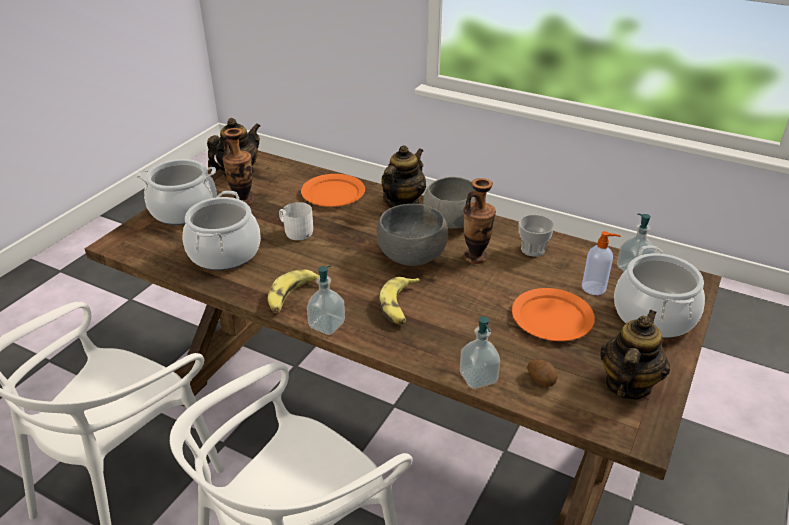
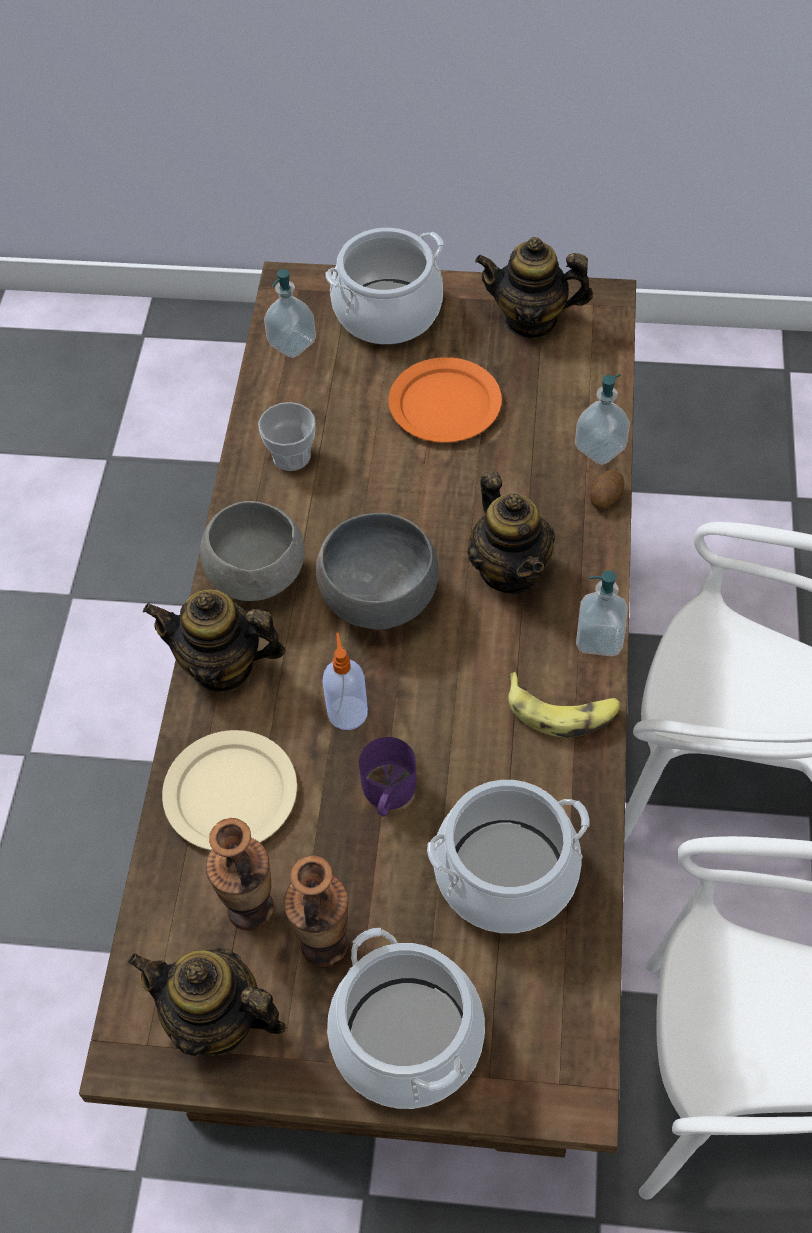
camera: 110 degrees left, 20 degrees up
(296, 231) = (387, 794): white mug -> purple mug
(333, 193) = (230, 794): orange plate -> beige plate
(399, 306) = (510, 570): banana -> teapot
(475, 257) = (344, 518): vase -> vase (250, 908)
(541, 379) = (566, 391): potato -> potato (605, 497)
(594, 288) = (356, 374): soap dispenser -> soap dispenser (347, 711)

